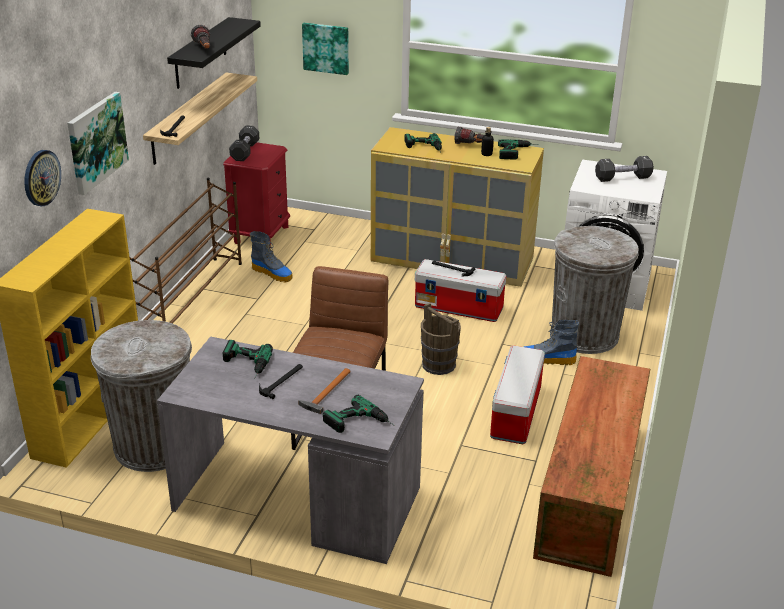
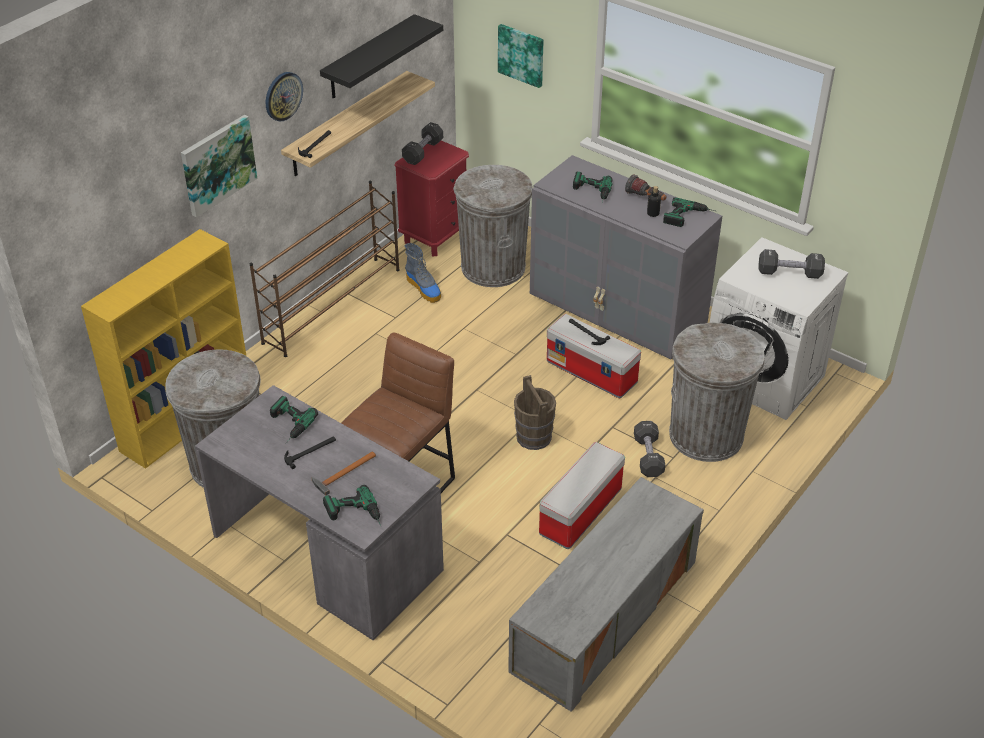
camera: 20 degrees right, 10 degrees up
(41, 177) = (146, 205): wall clock -> wall clock (283, 96)
(204, 49) = (361, 63): flashlight -> none
(326, 248) = (493, 267): none -> grey trash can
(452, 261) = (617, 310): yellow cabinet -> grey cabinet
(547, 359) = (648, 456): boot -> black dumbbell
(591, 490) = (606, 617): brown bench -> grey bench

